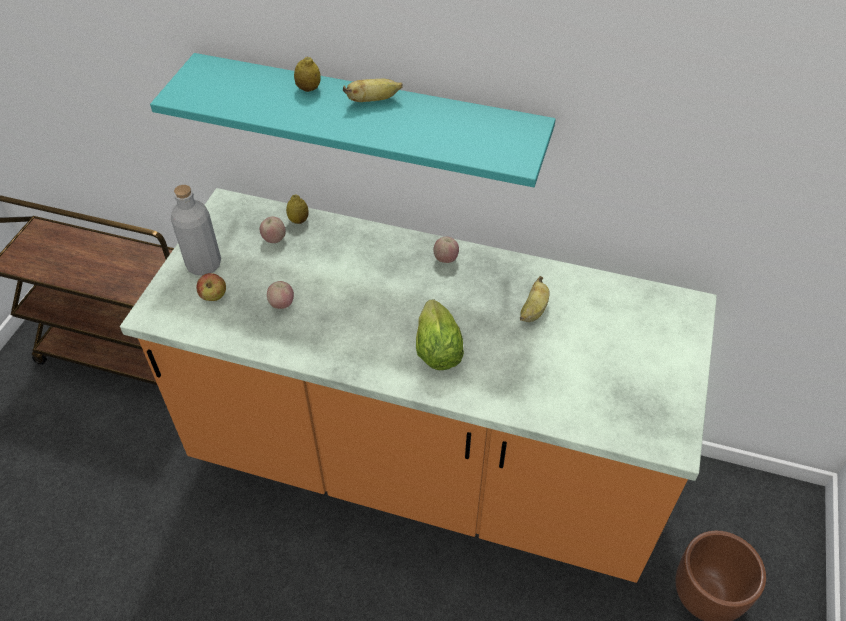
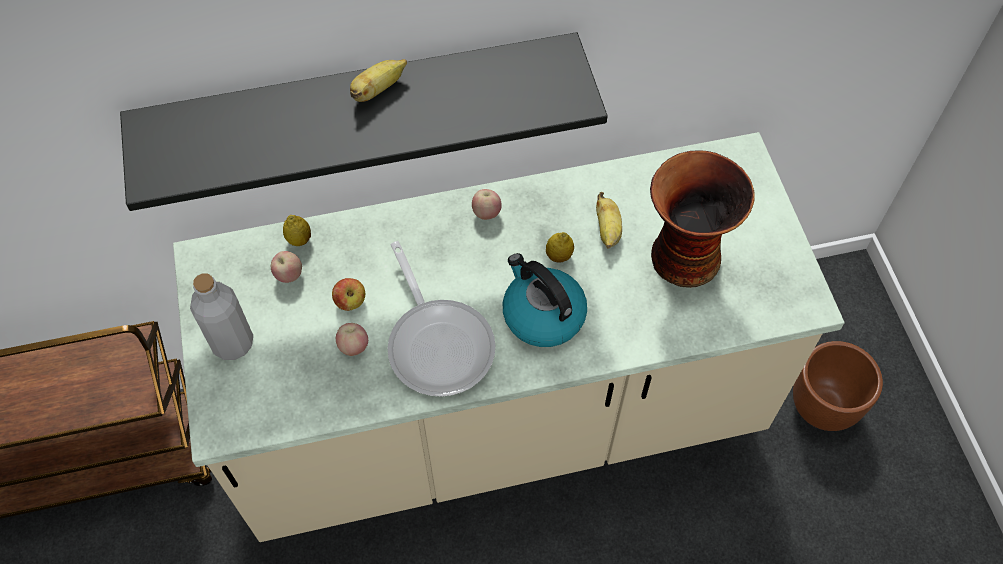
camera: 30 degrees left, 10 degrees up
(213, 296) = (272, 374): apple -> apple (350, 302)
(308, 89) = (296, 105): lemon -> lemon (559, 256)
(344, 329) = (438, 342): none -> frying pan
(369, 119) = (360, 104): turquoise shelf -> black shelf
(423, 465) = (501, 418): orange counter -> beige counter
(437, 347) = (542, 315): lettuce -> kettle
(582, 357) = (682, 257): none -> vase

